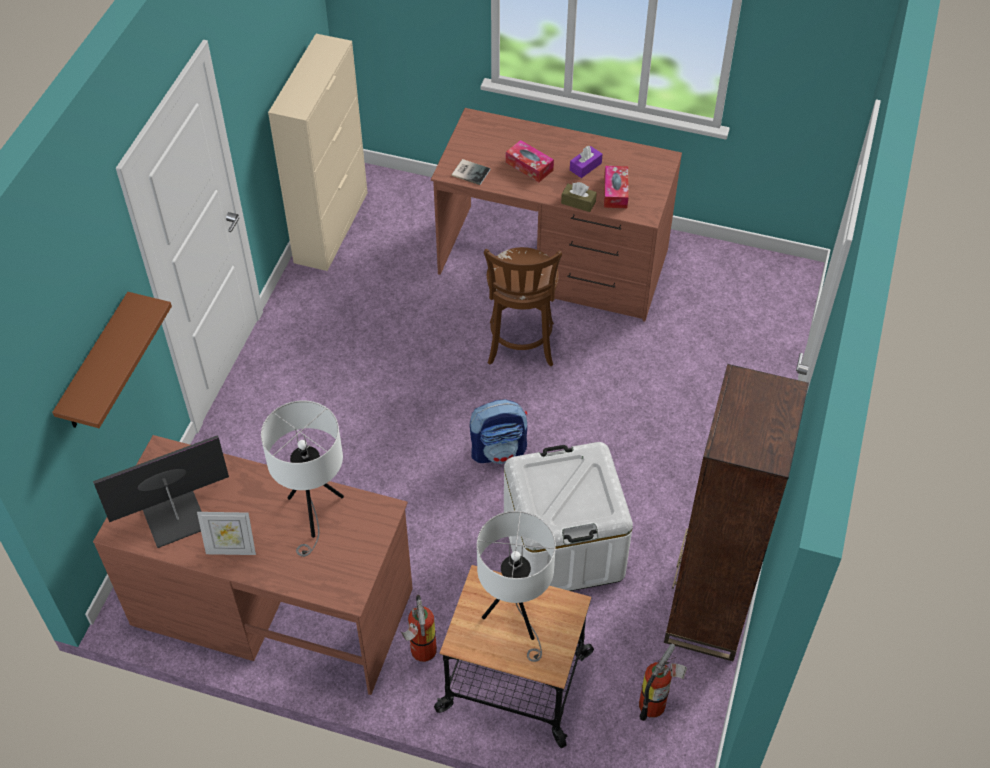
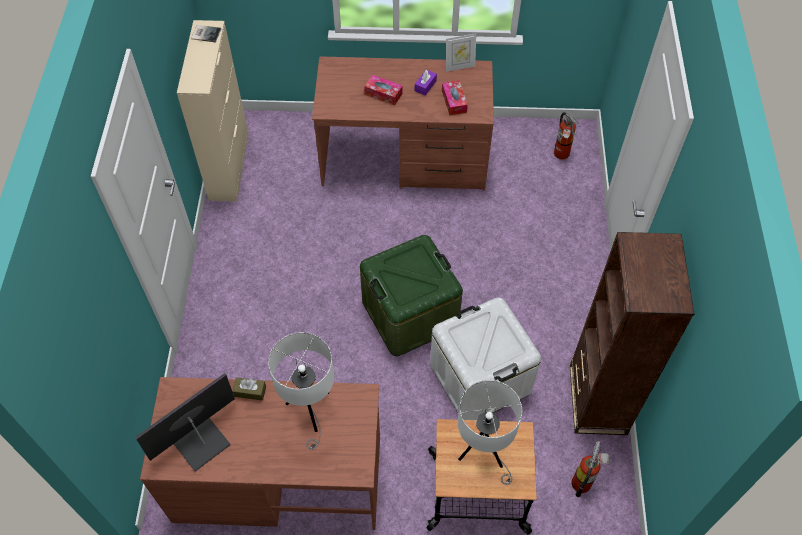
camera: 15 degrees left, 5 degrees up
(96, 365) = (108, 338): brown shelf -> none
(231, 550) = (254, 458): picture frame -> picture frame (459, 66)
(421, 653) = (402, 487): fire extinguisher -> fire extinguisher (561, 155)
(470, 172) = (340, 107): book -> book (206, 33)
(499, 450) = (410, 314): backpack -> green storage box
(520, 347) = (401, 230): brown stool -> none
(578, 202) = (429, 115): brown tissue box -> brown tissue box (250, 391)

